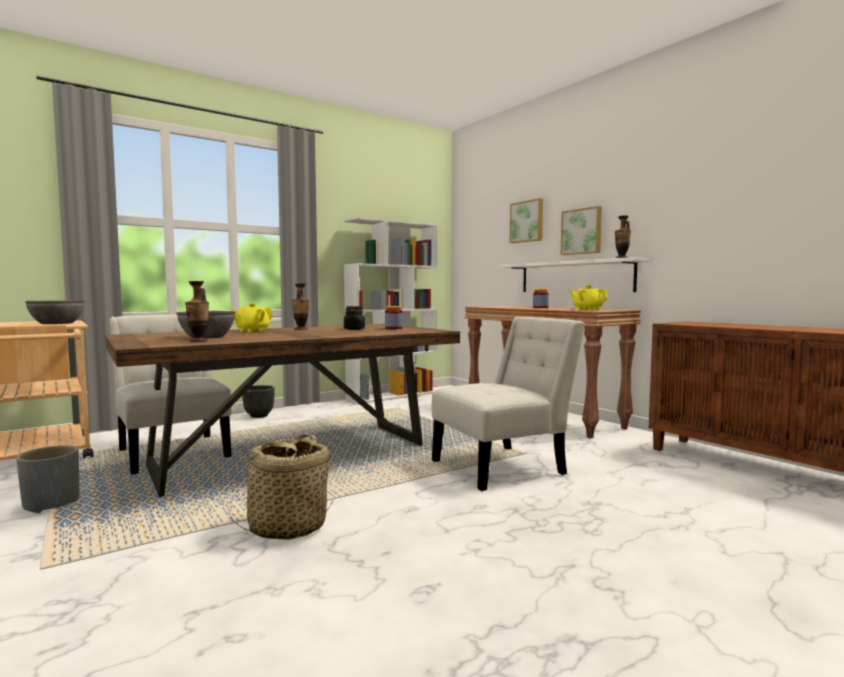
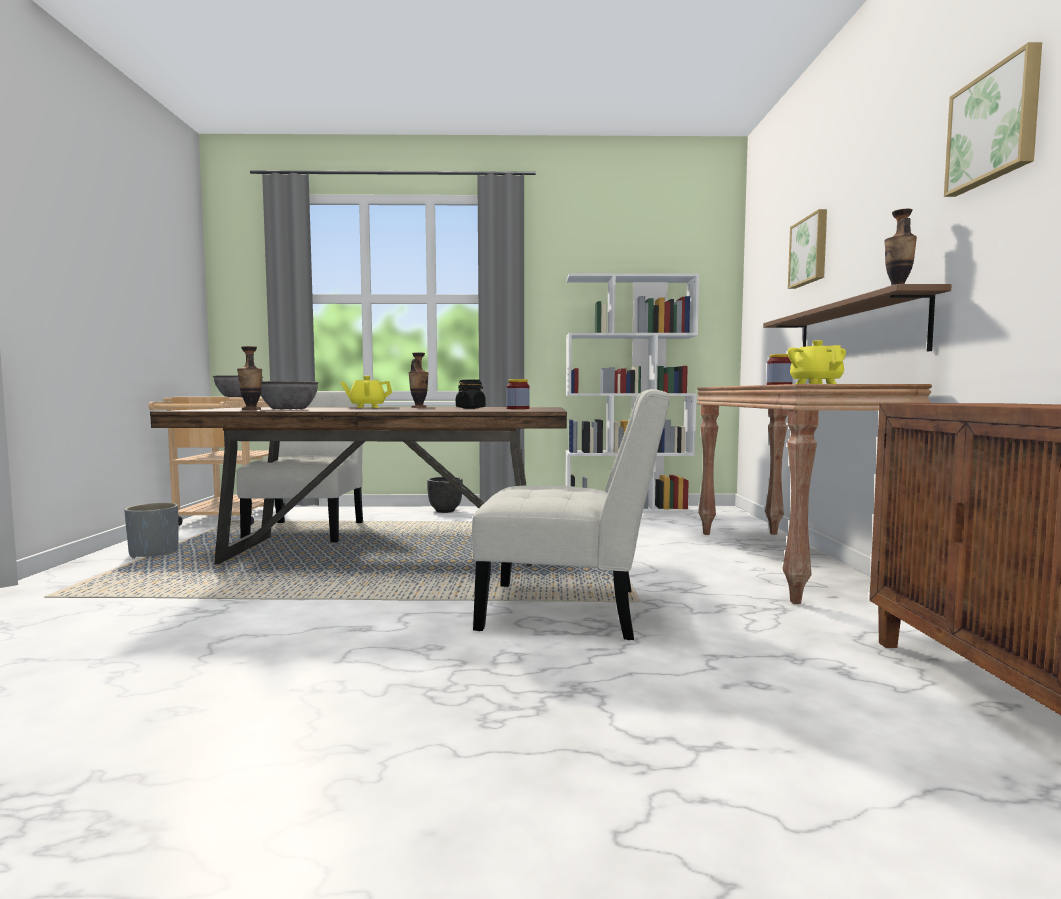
camera: 35 degrees right, 0 degrees up
(287, 527) = (231, 613): basket -> none
(574, 277) = (857, 333): white shelf -> brown shelf
(582, 231) = (867, 253): picture -> picture (994, 126)

